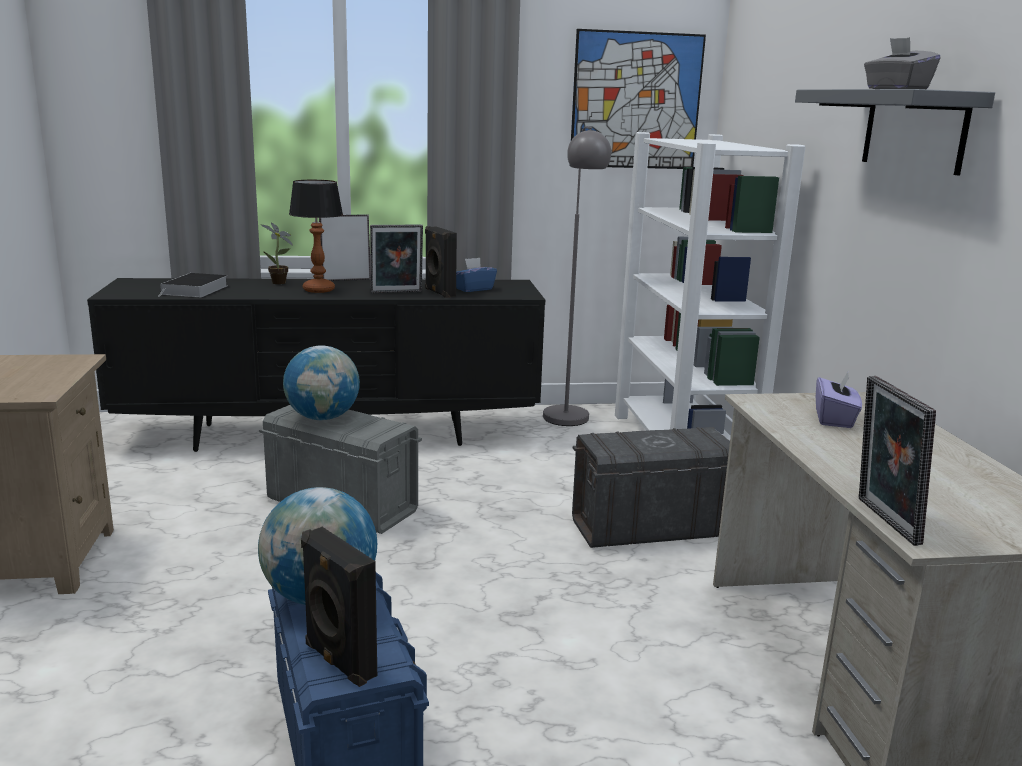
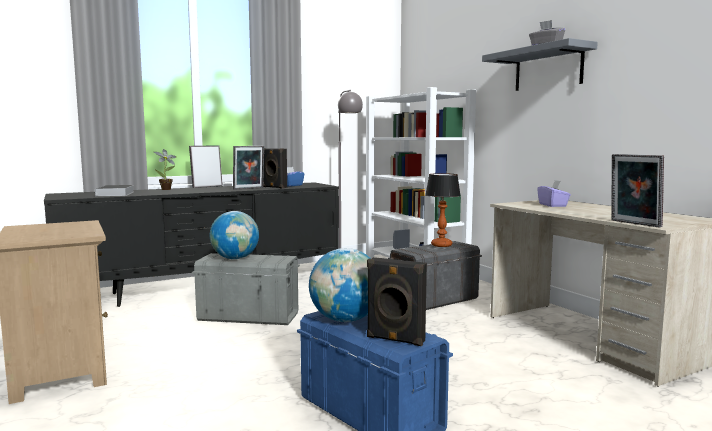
camera: 20 degrees left, 10 degrees down
(318, 290) = (198, 190): table lamp -> table lamp (441, 245)
(636, 101) = (360, 81): picture -> none

